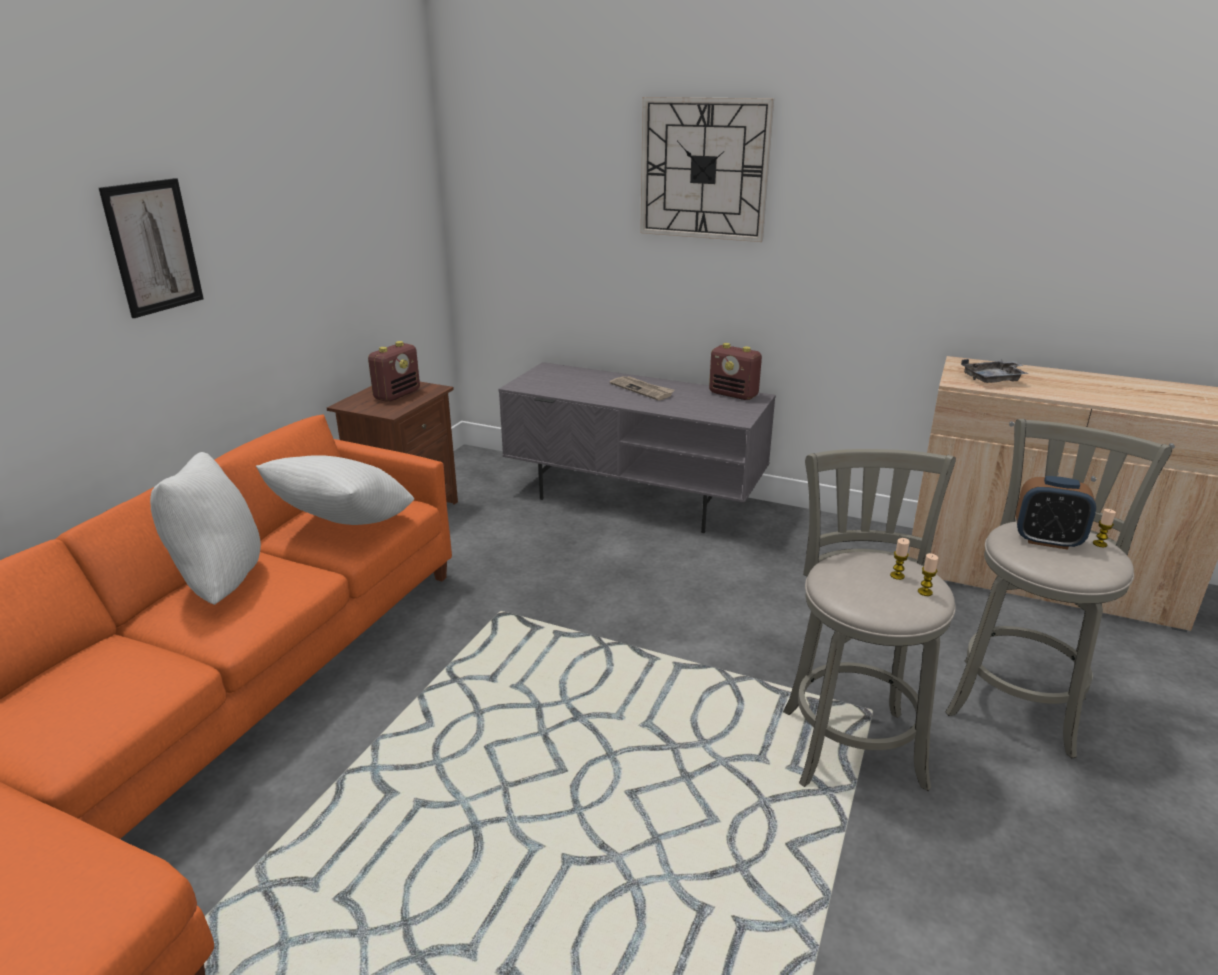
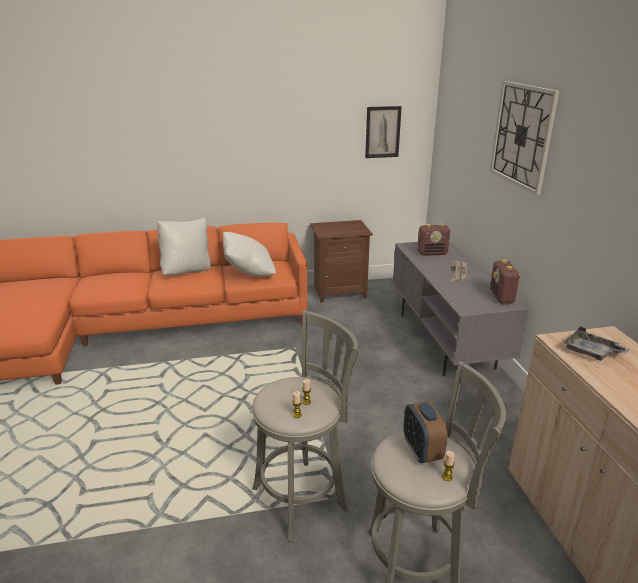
camera: 55 degrees right, 0 degrees up
(153, 247) = (227, 131): picture -> picture (382, 132)
(397, 395) = (344, 228): radio -> radio (432, 253)

